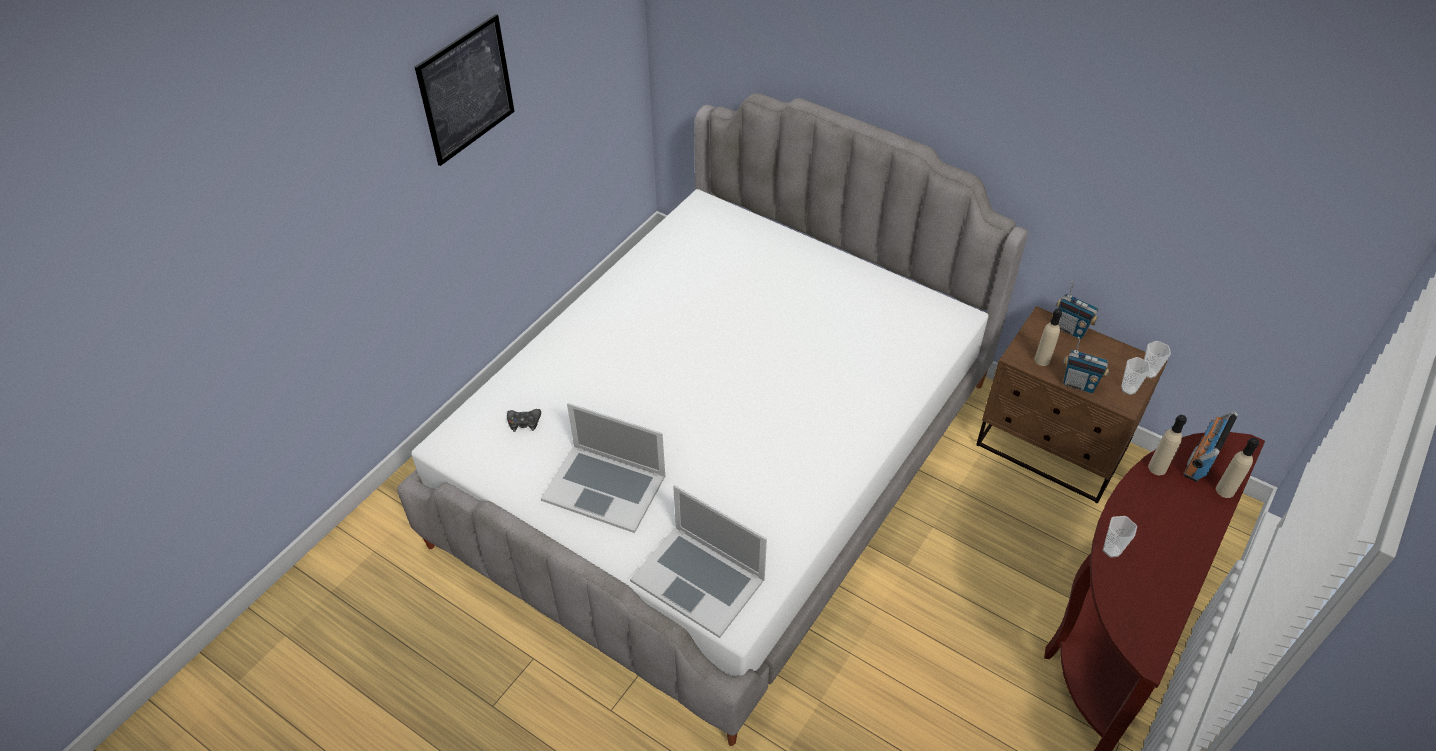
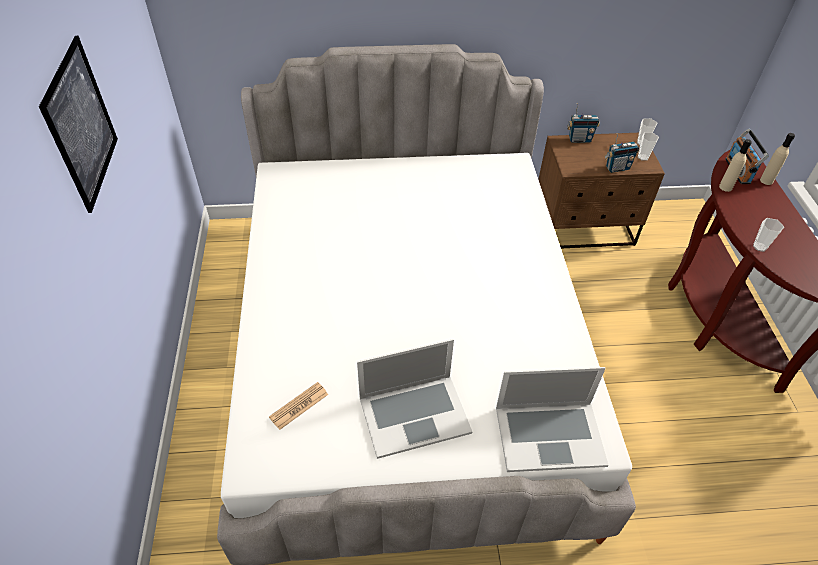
camera: 40 degrees left, 0 degrees up
(524, 422) = (299, 406): black game controller -> newspaper
(1042, 360) = (584, 164): beige bottle -> none

